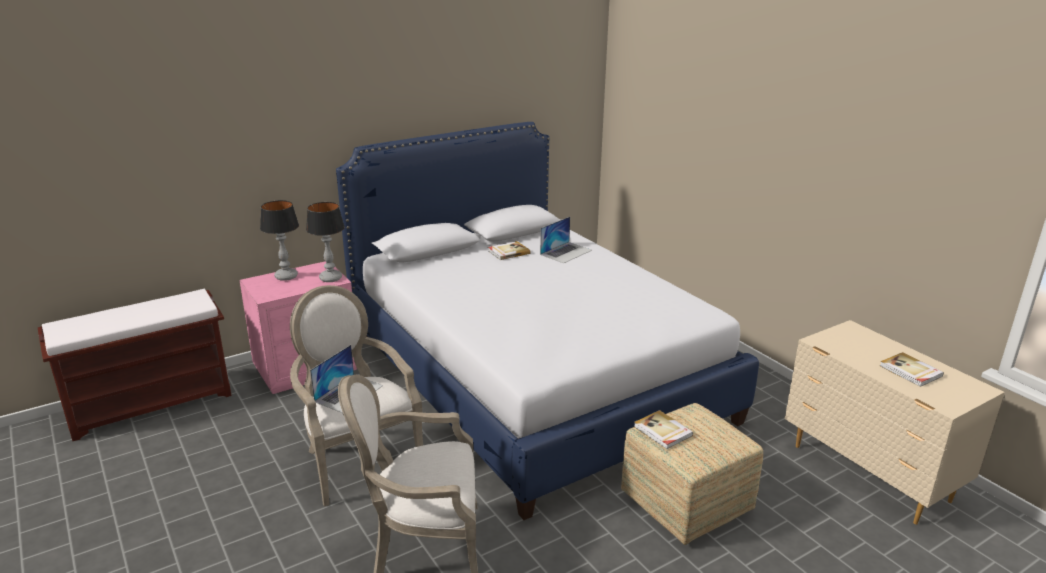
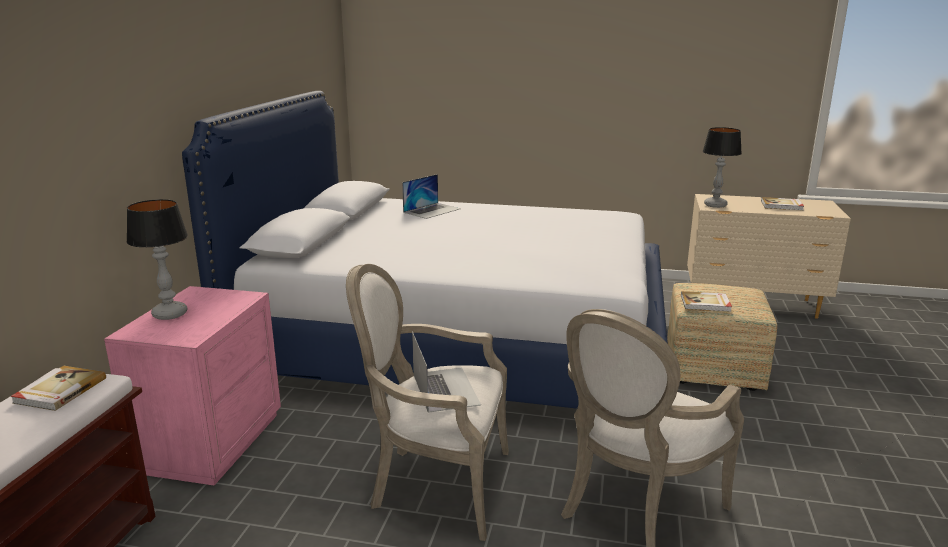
camera: 45 degrees left, 5 degrees down
(331, 278) = (236, 297): table lamp -> table lamp (715, 205)
(508, 252) = (383, 223): book -> book (59, 391)
(566, 252) = (432, 210): laptop -> laptop turned 45 degrees clockwise

